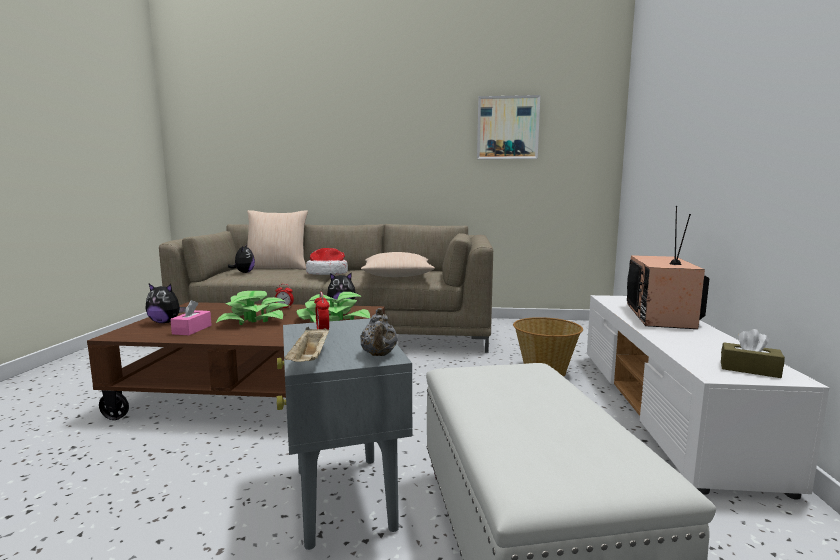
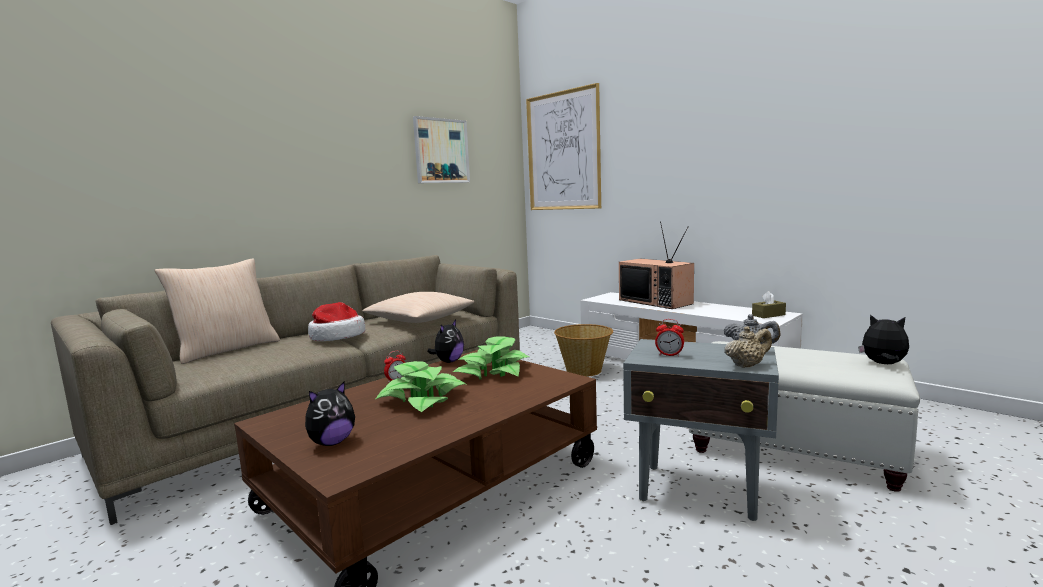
camera: 50 degrees left, 0 degrees up
(192, 330) = (404, 431): pink tissue box -> none
(244, 272) = (212, 365): plush toy -> plush toy (883, 364)
(310, 360) = (747, 365): beige tray -> beige teapot
(647, 119) = (563, 151): none -> picture

